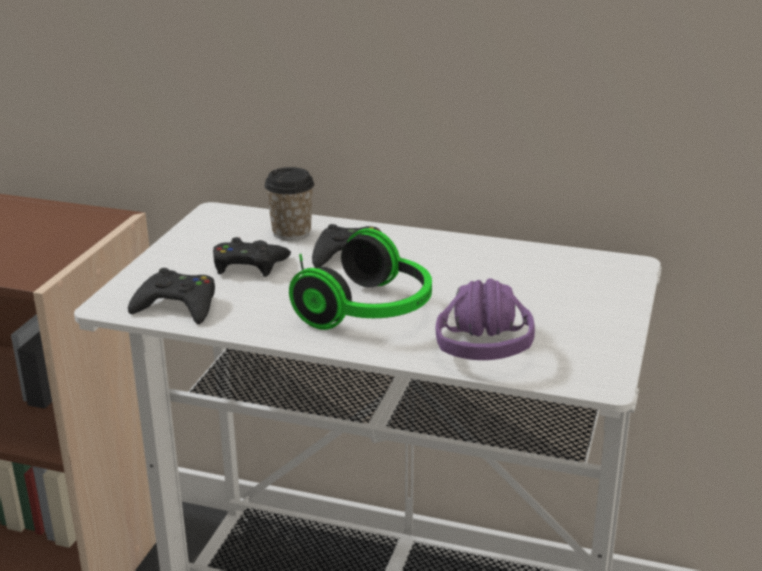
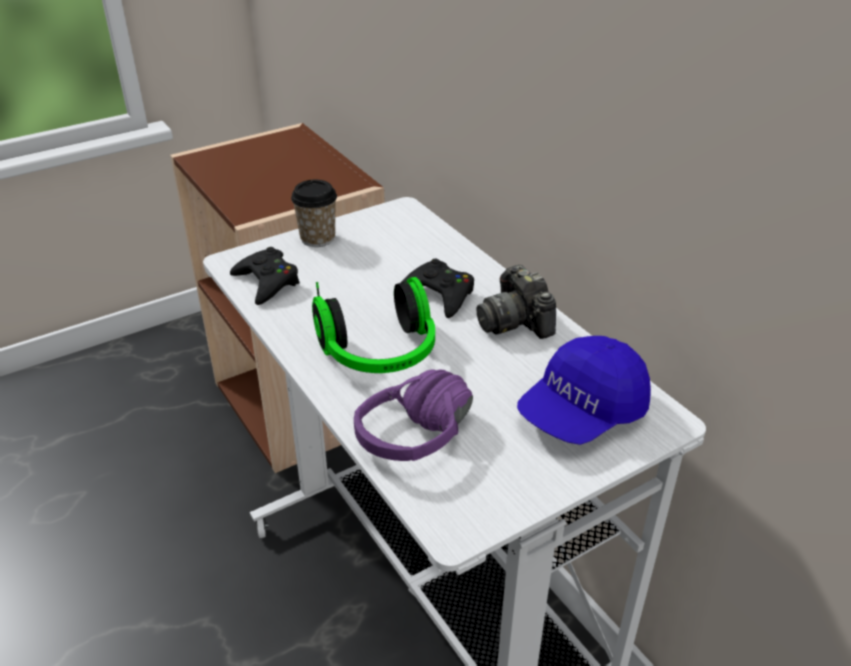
camera: 40 degrees right, 10 degrees up
(248, 265) = (358, 268): black game controller -> none
(291, 232) = (428, 251): cup -> cup (317, 238)
(439, 250) = (515, 321): none -> camera
(573, 283) = (581, 413): none -> blue cap

